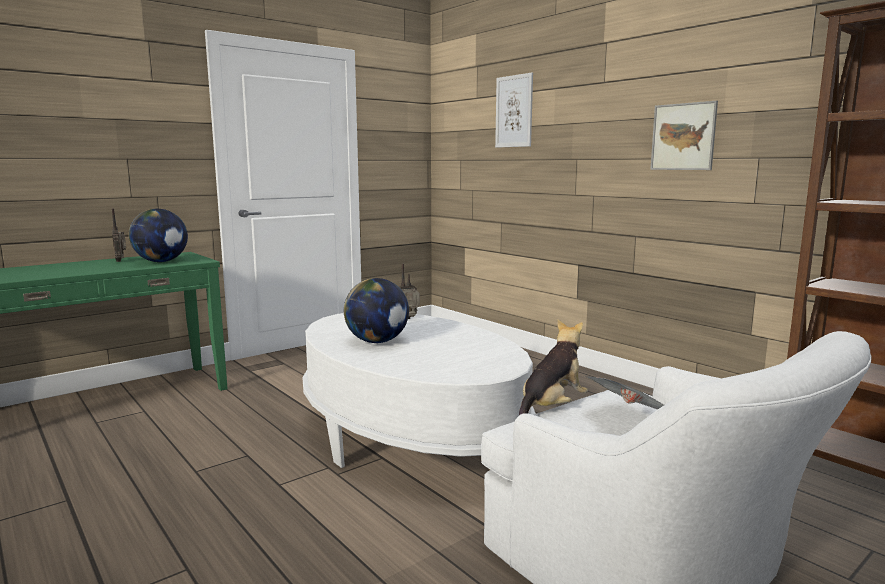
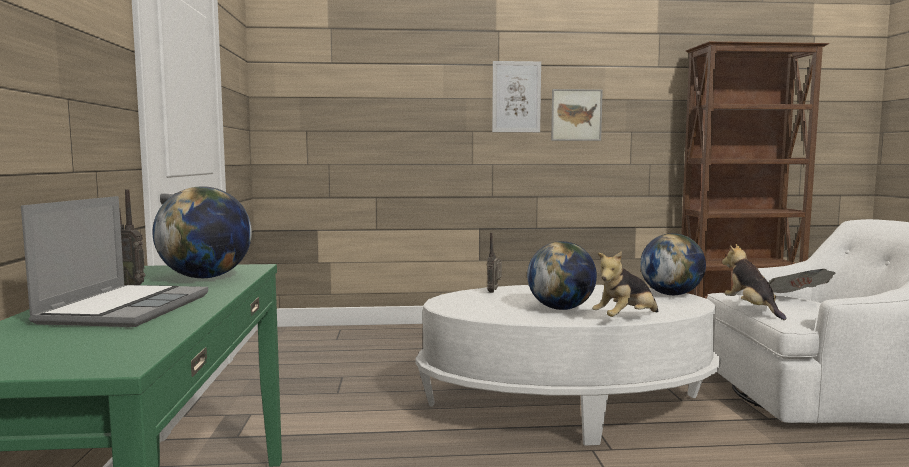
camera: 55 degrees left, 5 degrees down
(72, 268) = (126, 308): none -> laptop
(366, 362) = (626, 319): none -> plush toy
(506, 363) = (671, 294): none -> globe
(514, 111) = (392, 82): picture -> picture (516, 97)

